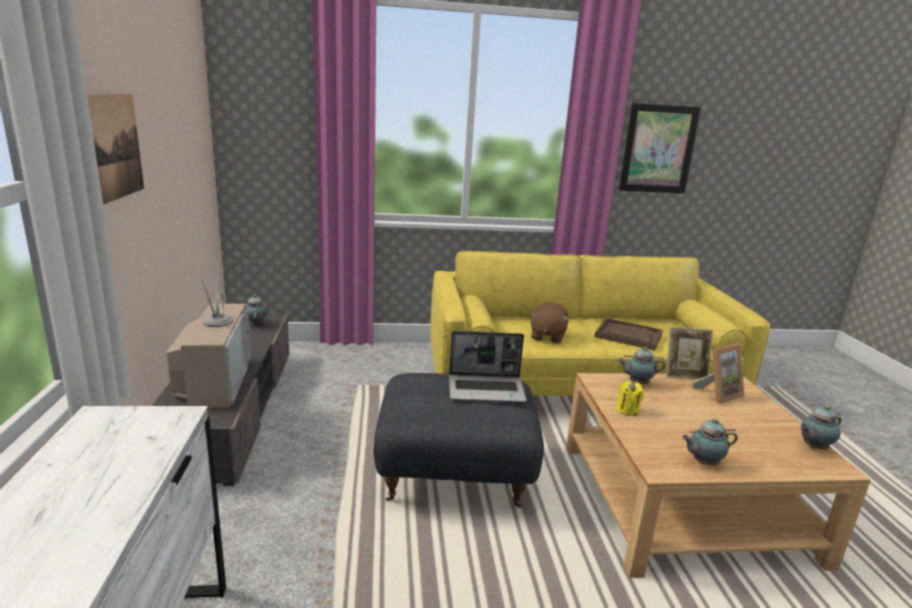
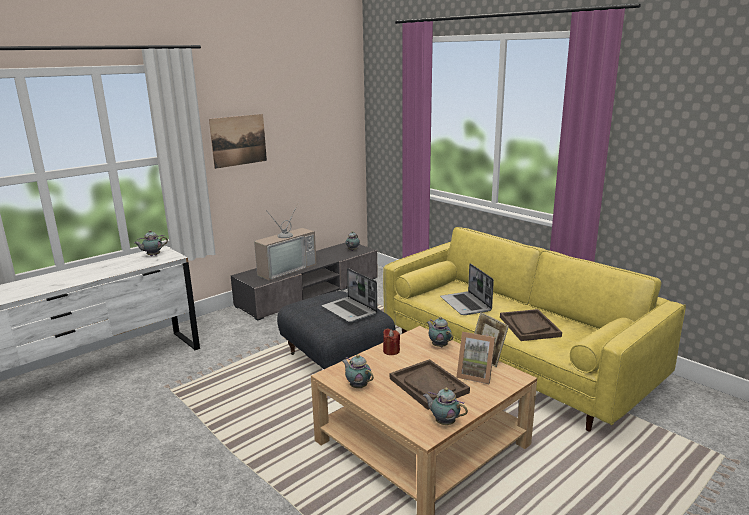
camera: 55 degrees right, 0 degrees up
(113, 435) = (152, 255): none -> teapot
(547, 336) = (466, 304): brown plush toy -> laptop
(627, 410) = (391, 351): yellow candle -> red candle
(658, 149) = (665, 160): picture -> none
(727, 423) = (429, 385): none -> brown tray

